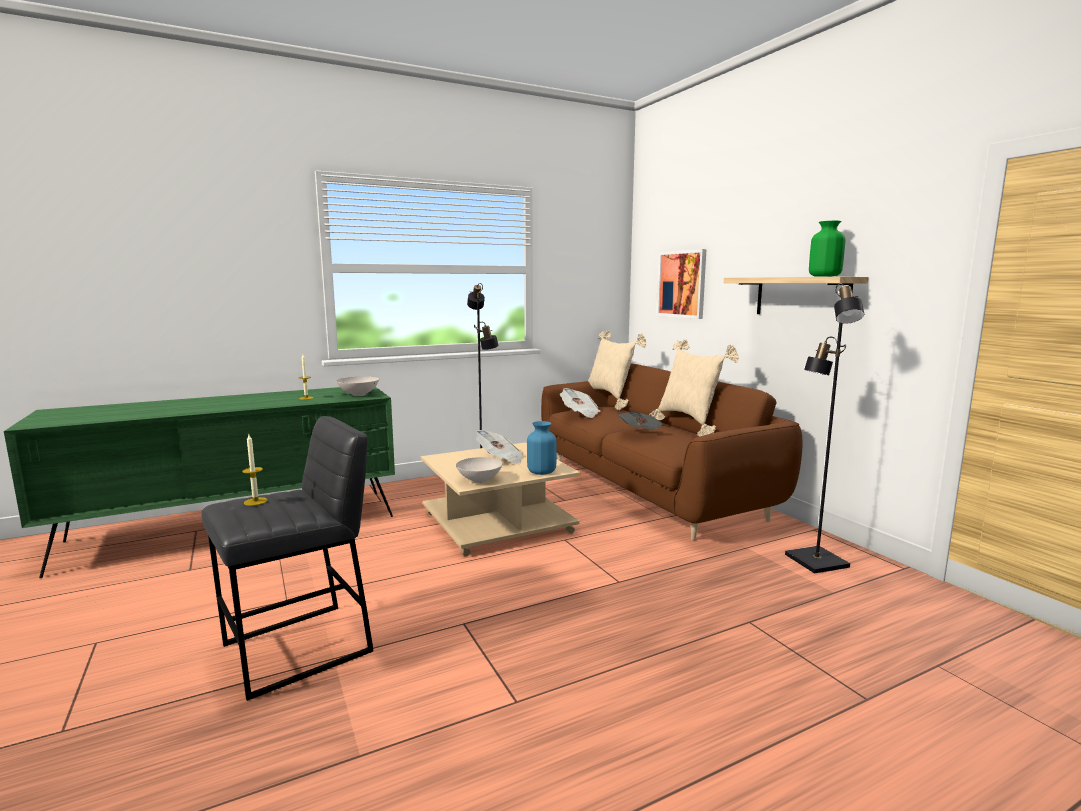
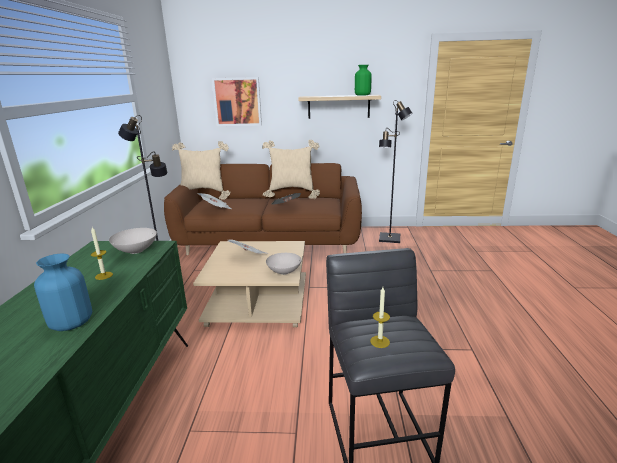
camera: 60 degrees left, 10 degrees up
(541, 472) = (291, 250): blue vase -> blue vase (71, 323)

